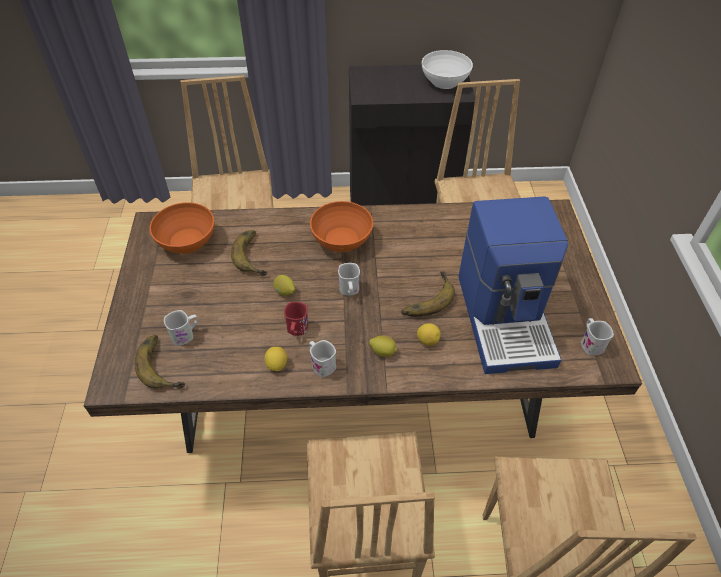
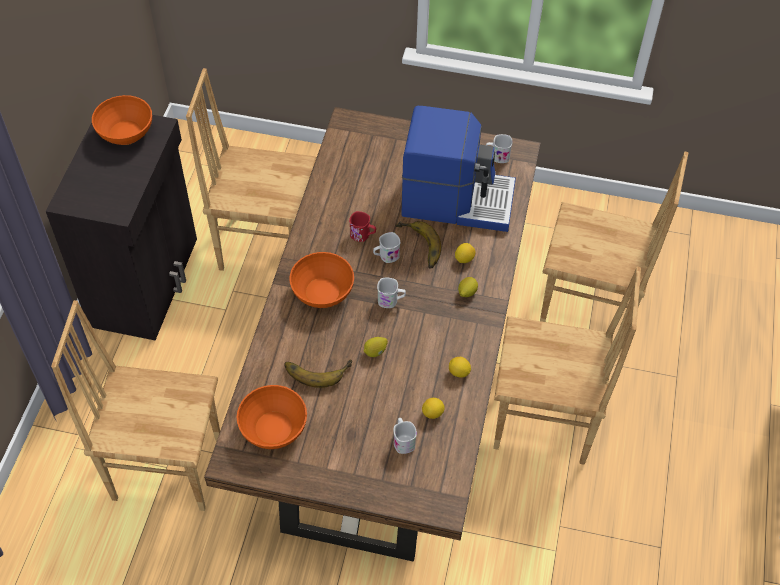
camera: 75 degrees left, 5 degrees up
(164, 364) = (433, 461): banana -> none
(222, 352) = (432, 413): none -> lemon
(296, 330) = (425, 350): red mug -> red mug (363, 235)
(321, 364) = (467, 339): white mug -> white mug (386, 256)
(444, 81) = (125, 132): white bowl -> orange bowl

